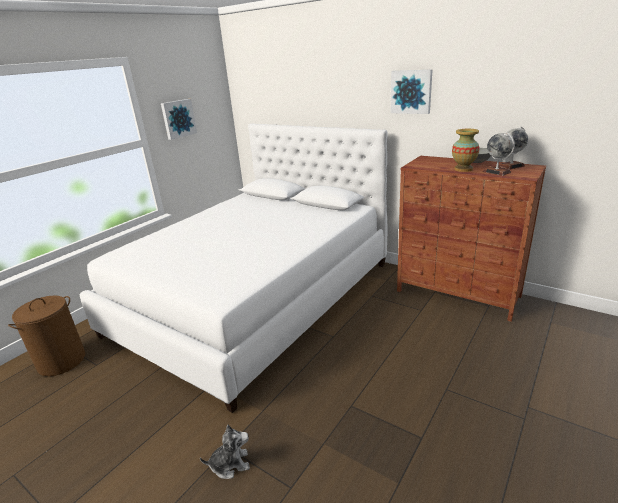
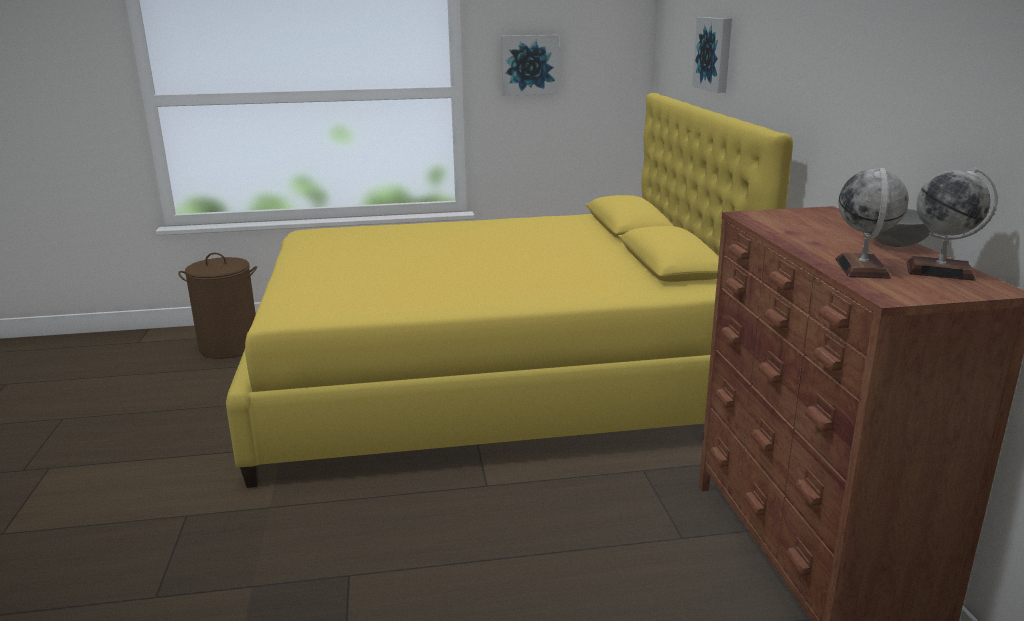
camera: 45 degrees right, 5 degrees down
(230, 464) = (161, 531): plush toy -> none
(256, 297) = (491, 383): white bed -> yellow bed
(411, 92) = (845, 55): picture -> picture (715, 54)
(463, 169) = (817, 245): vase -> none

